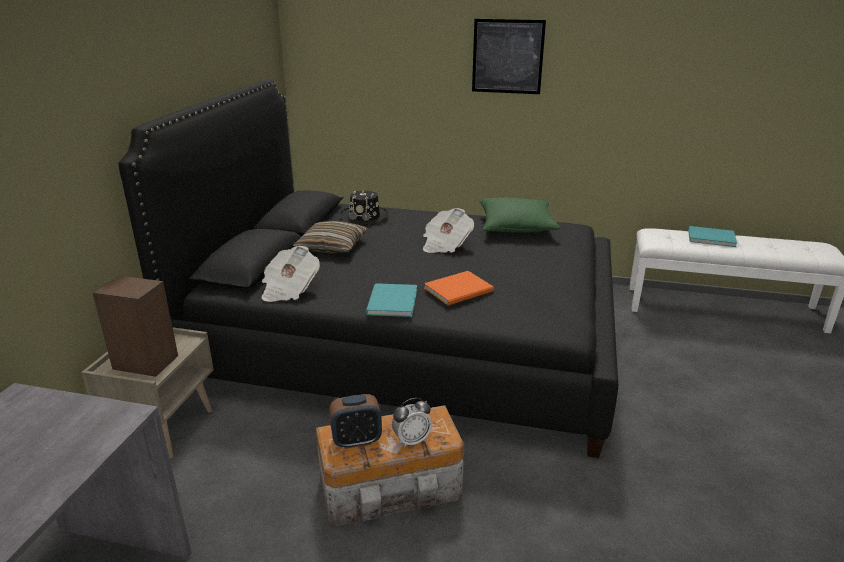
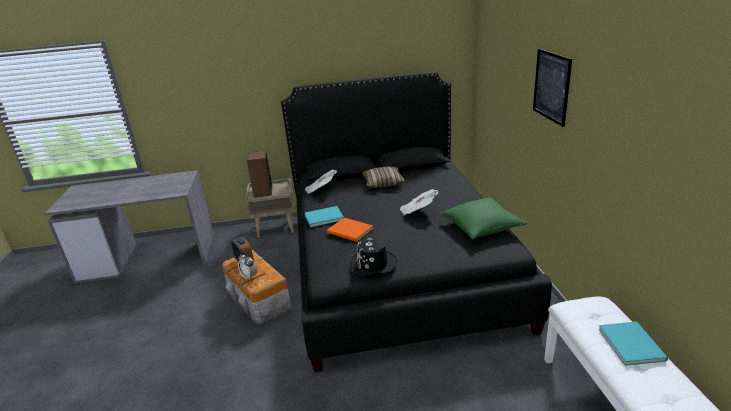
camera: 70 degrees right, 0 degrees up
(365, 217) = (436, 177): black hat -> black hat (373, 265)

